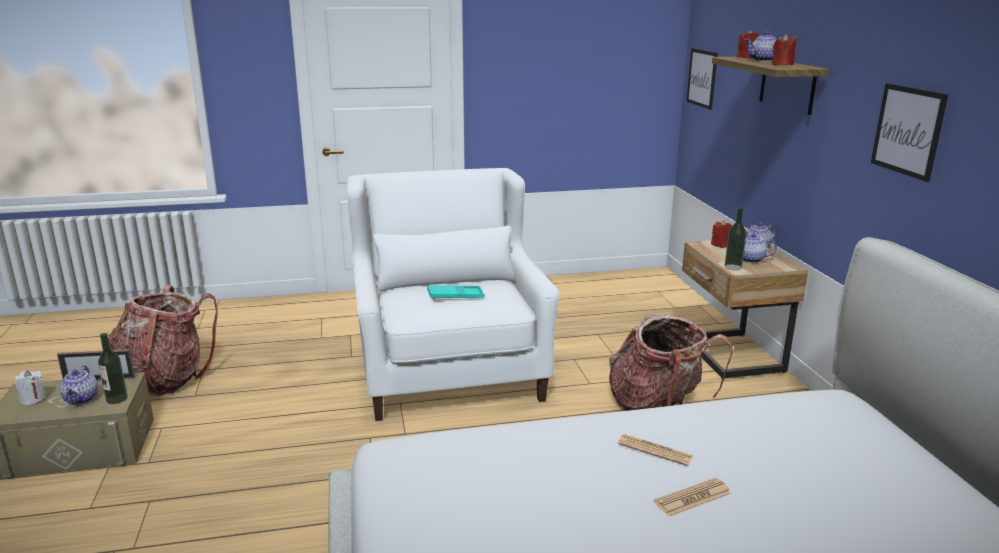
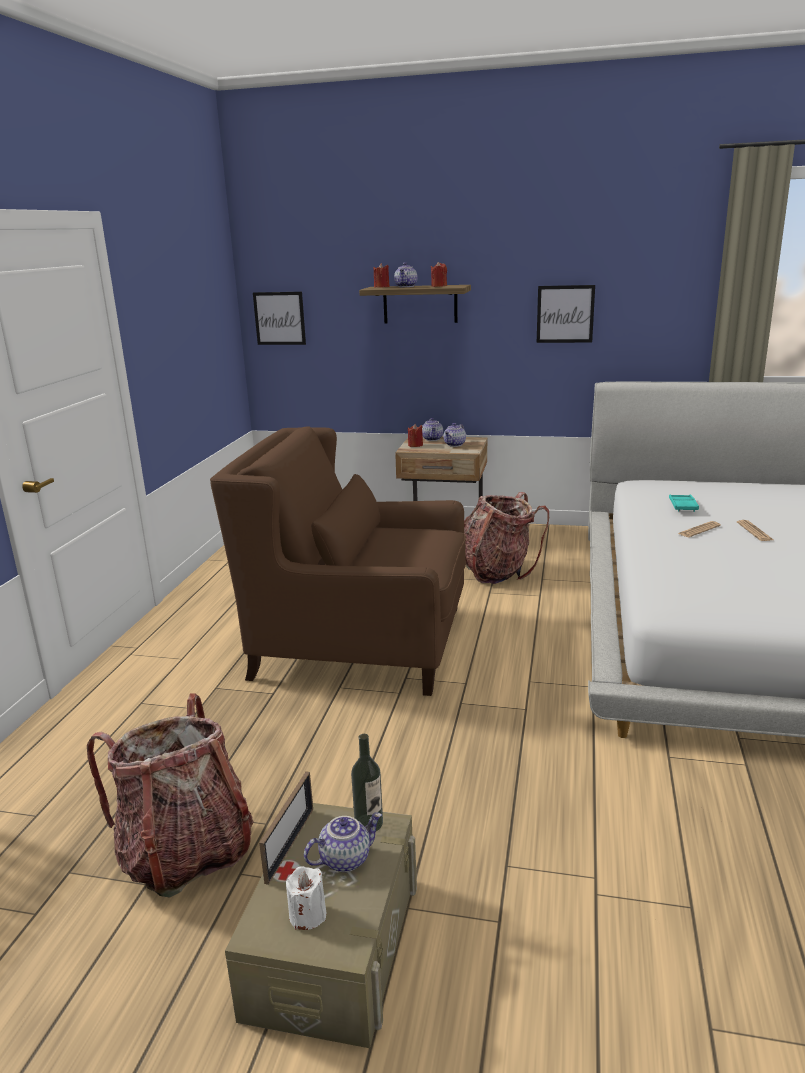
camera: 65 degrees left, 0 degrees up
(82, 399) = (345, 858): teapot -> teapot turned 45 degrees counterclockwise
(448, 370) = (360, 642): white armchair -> brown armchair
(455, 296) = (401, 546): turquoise tray -> turquoise tray (683, 506)
(733, 267) = (464, 450): bottle -> none

